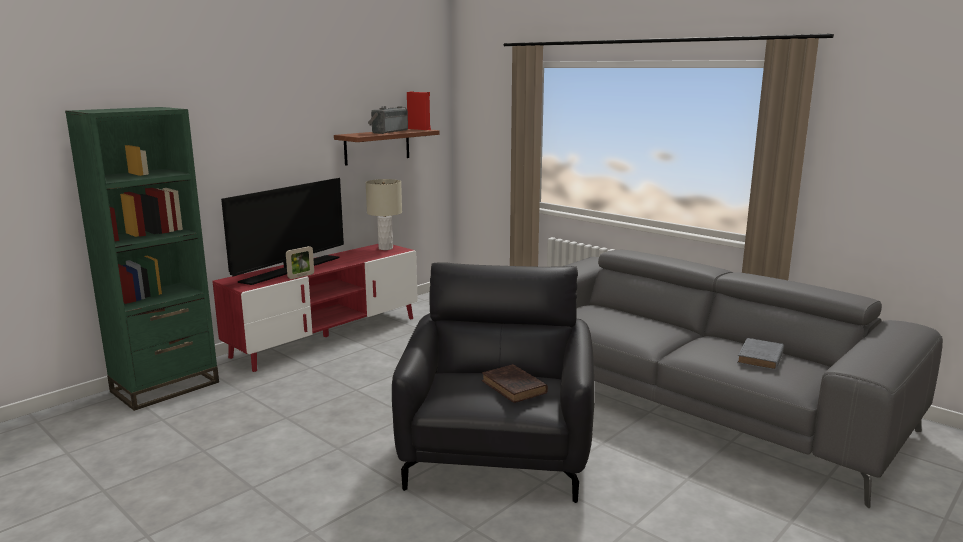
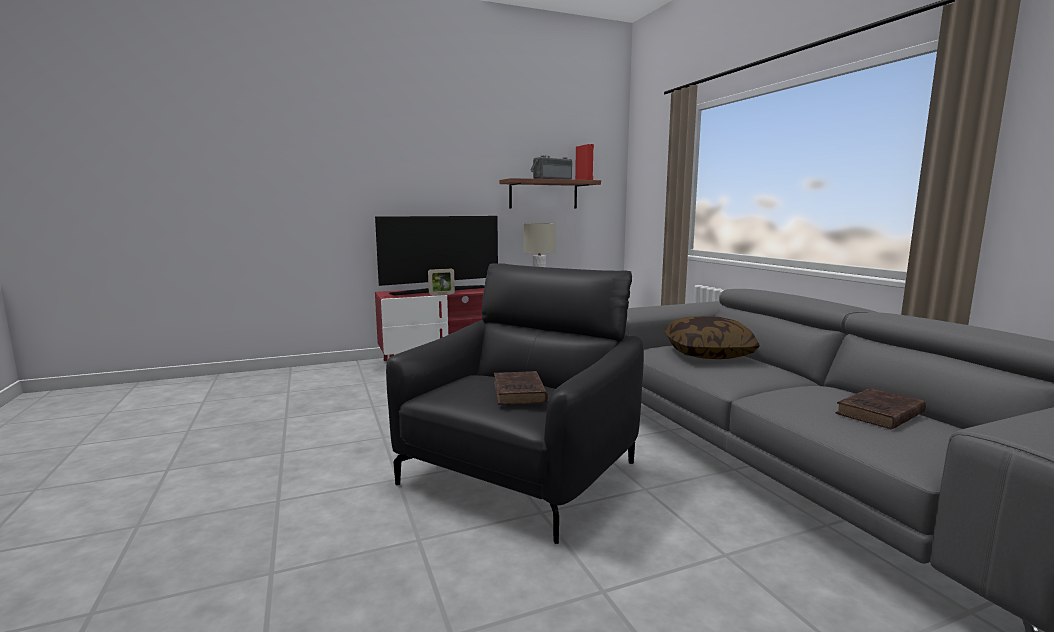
camera: 25 degrees right, 5 degrees down
(165, 387) = (318, 372): green bookcase -> none
(609, 317) = (708, 353): none -> pillow
(760, 358) = (879, 414): grey book -> brown book

